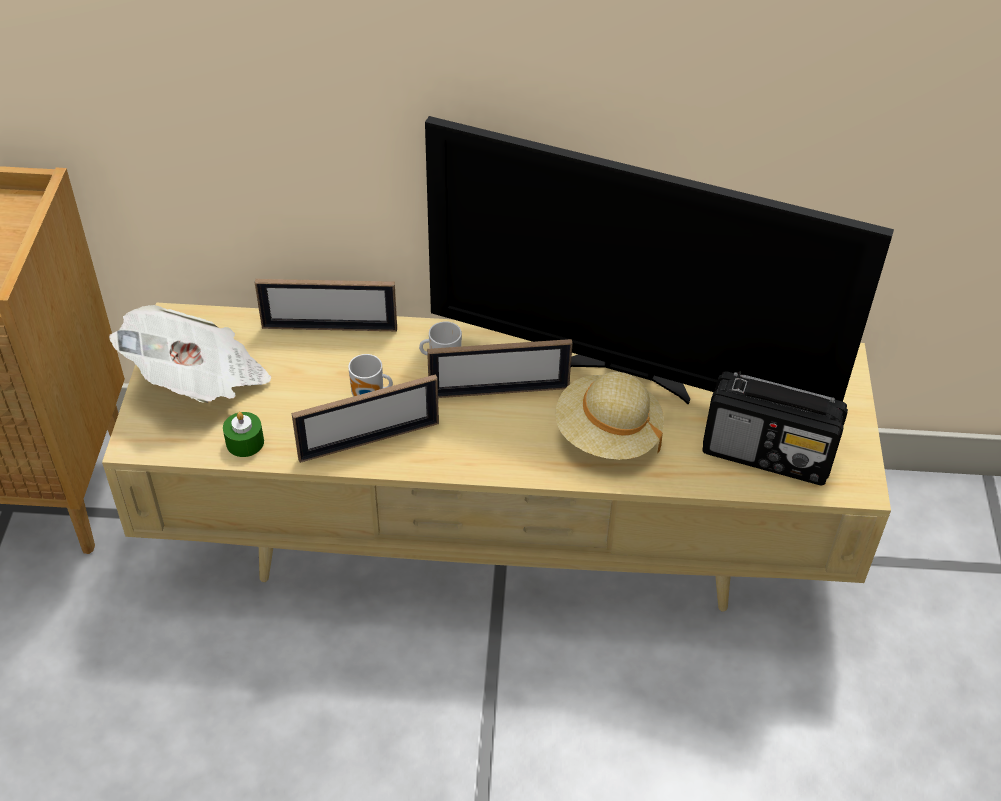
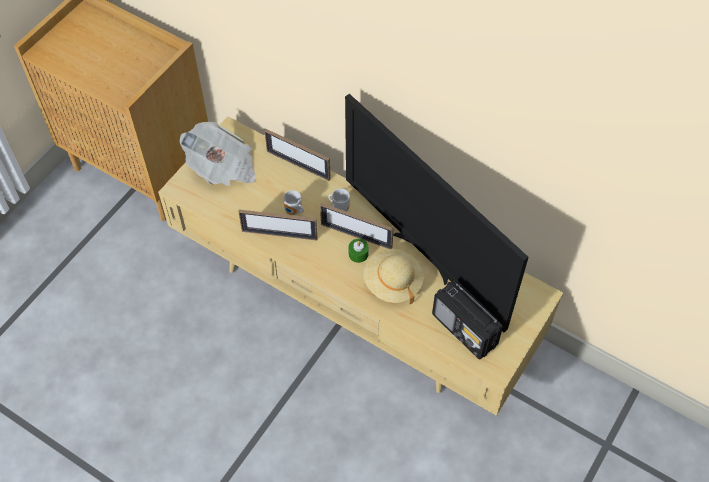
camera: 30 degrees right, 10 degrees up
(245, 442) = (224, 210): green candle -> green candle (358, 254)

